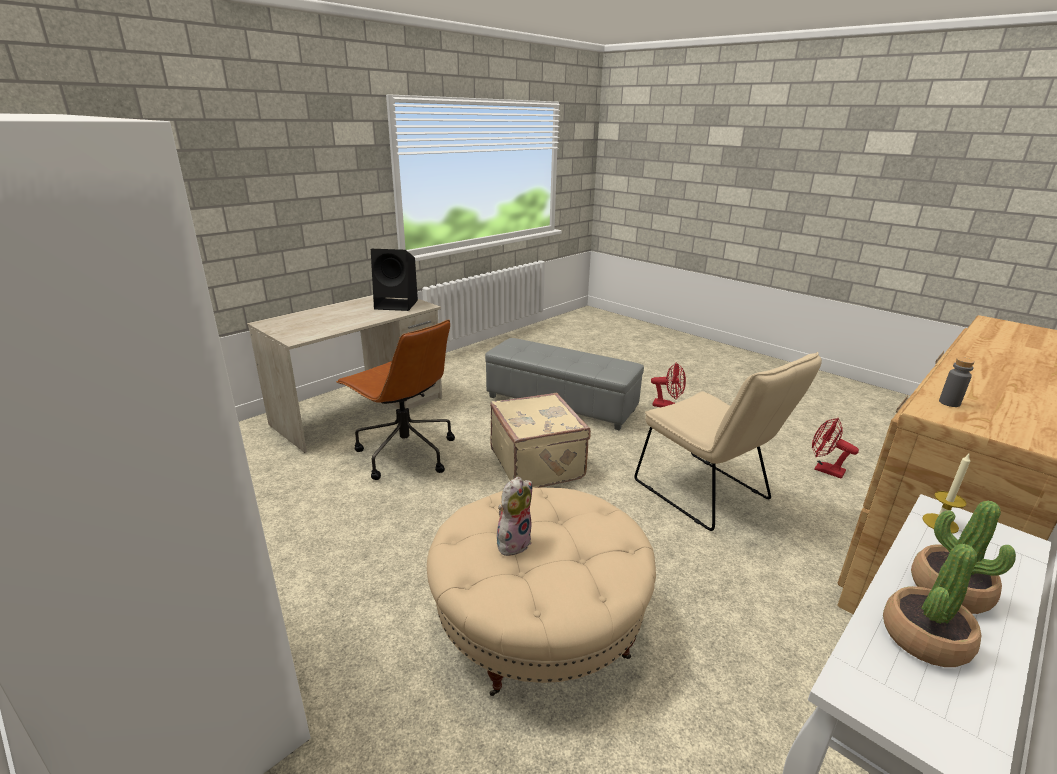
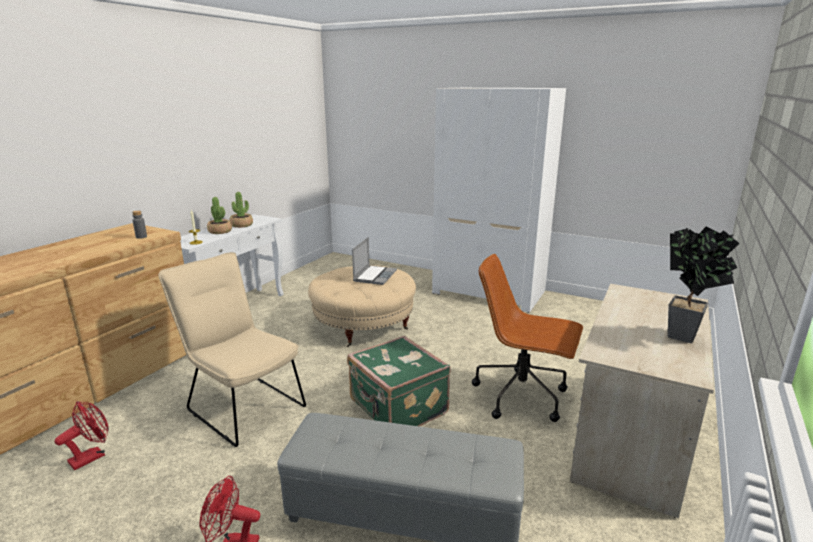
camera: 165 degrees right, 5 degrees down
(346, 305) = (686, 338): none -> potted plant
(397, 304) = (634, 351): black speaker -> none
(513, 542) = (374, 276): plush toy -> laptop
(538, 463) = (397, 408): beige suitcase -> green suitcase
(824, 469) = (92, 456): red fan -> red fan turned 75 degrees counterclockwise

